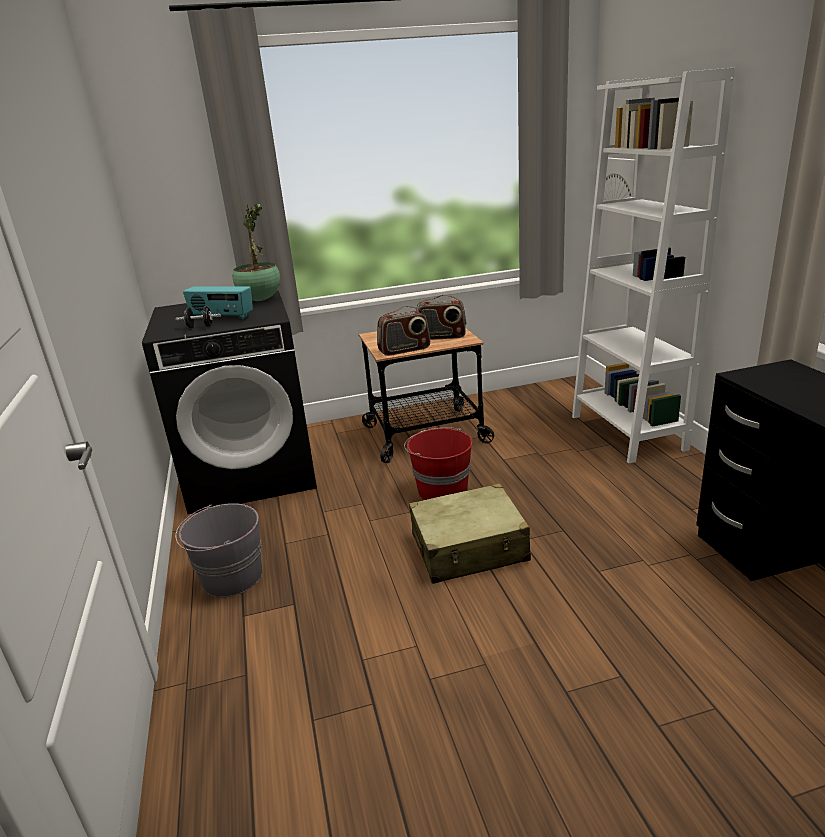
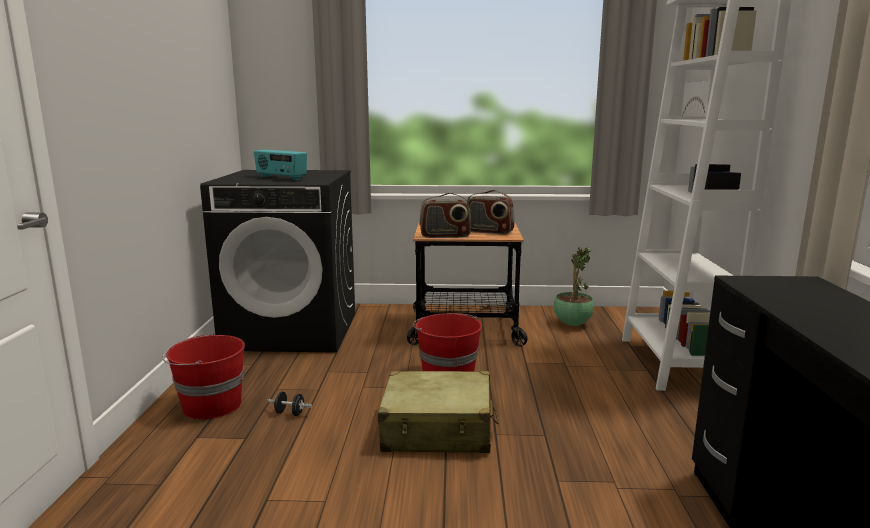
camera: 15 degrees right, 10 degrees down
(200, 327) = (256, 180): black dumbbell -> black dumbbell (289, 413)
(230, 578) = (210, 405): grey bucket -> red bucket
(260, 300) = (327, 173): potted plant -> potted plant (572, 324)

